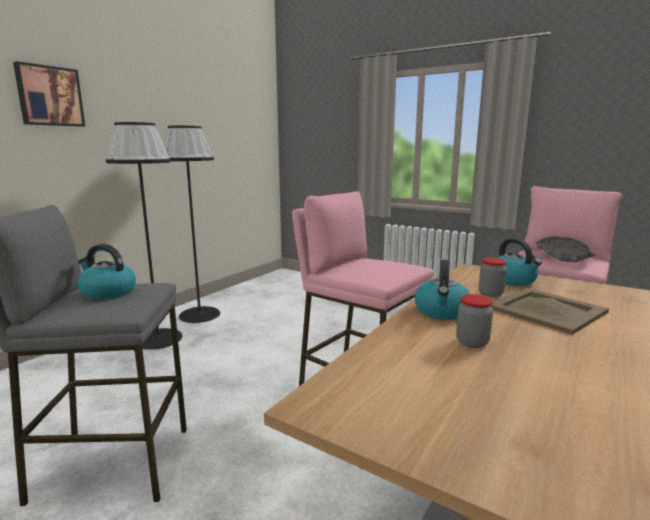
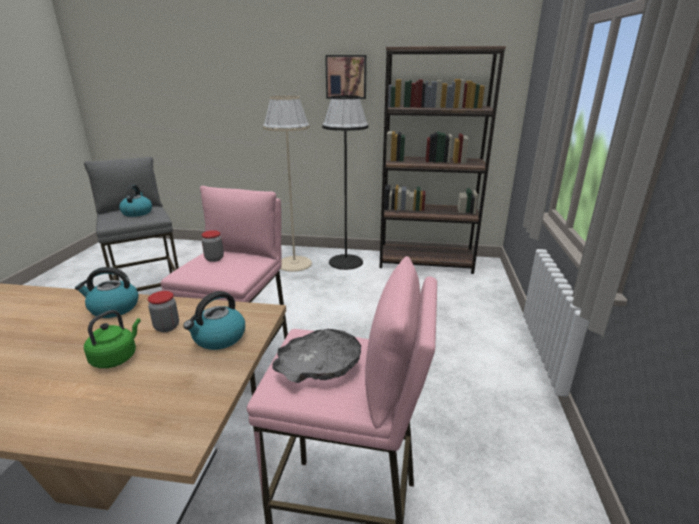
camera: 65 degrees right, 10 degrees up
(49, 96) = (266, 73): picture -> picture (346, 77)
(158, 339) = (294, 263): black floor lamp -> beige floor lamp
(254, 288) = (426, 263): none -> brown bookcase
(472, 342) = (43, 325): jar -> jar (214, 258)
(545, 310) = (116, 357): beige tray -> green kettle

